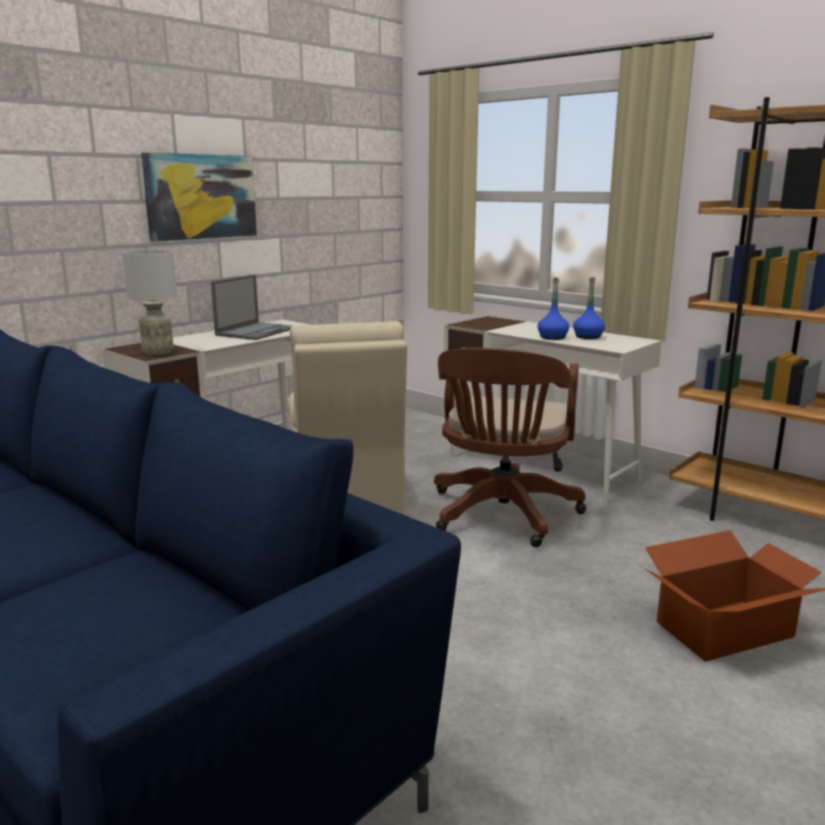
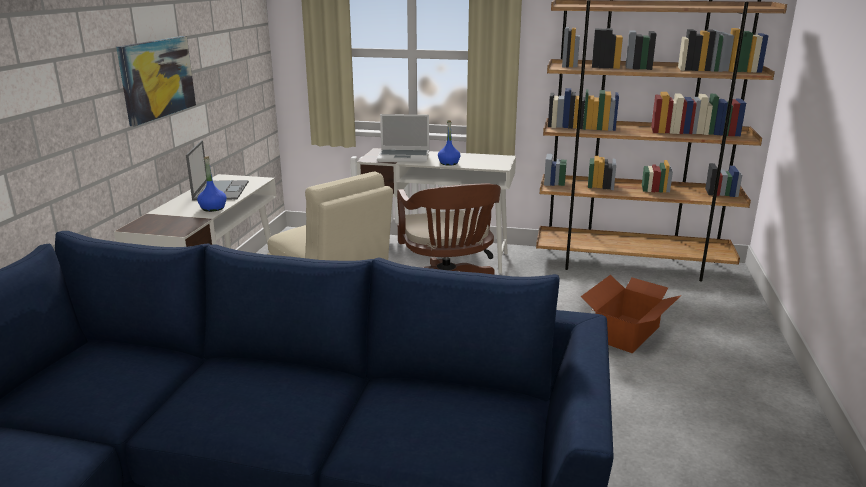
camera: 30 degrees left, 5 degrees up
(157, 352) = (177, 226): grey table lamp -> none
(507, 326) = (404, 157): none -> laptop
(588, 337) = (469, 159): blue bottle -> blue bottle (213, 208)

